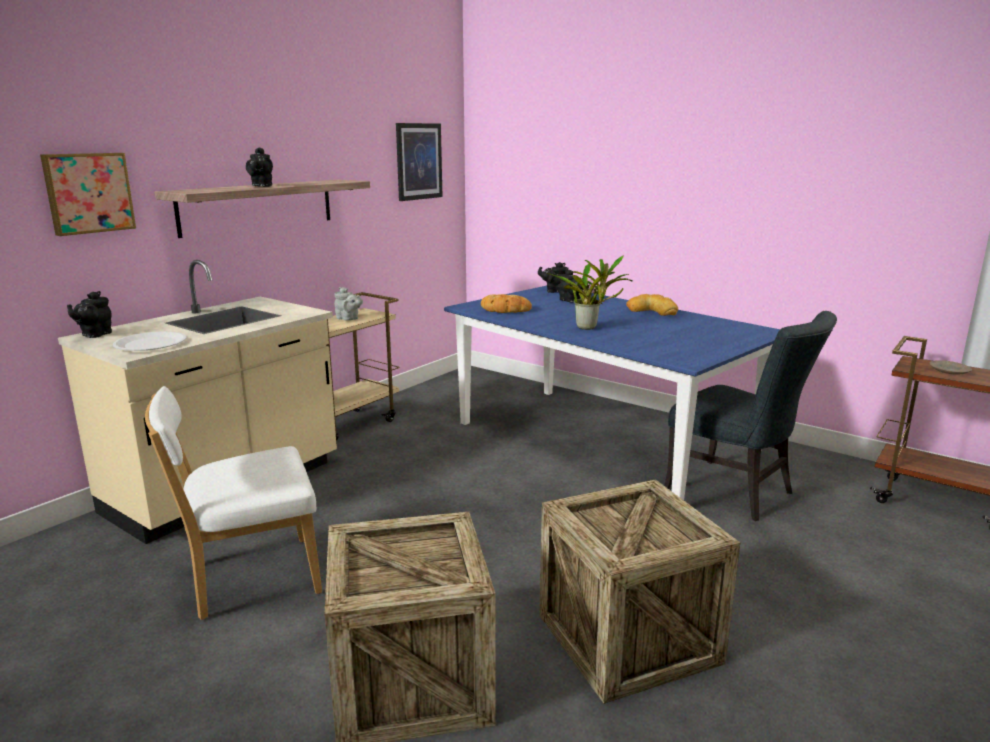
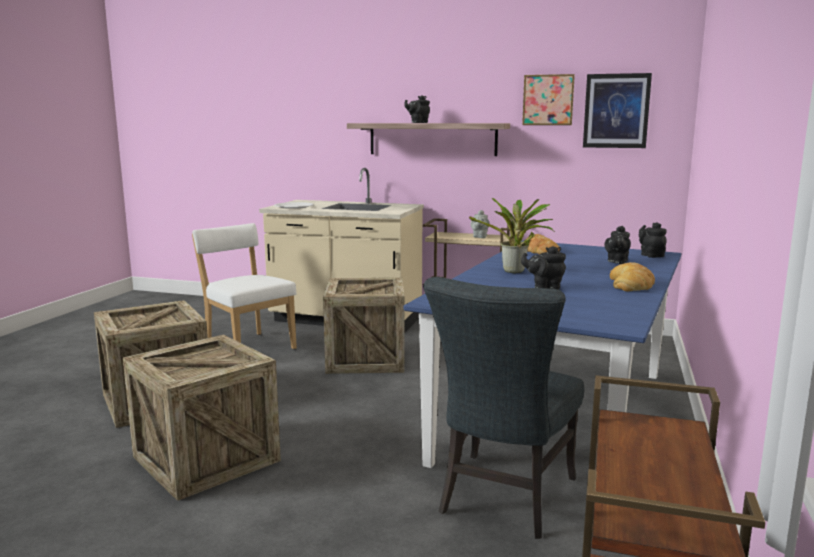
camera: 70 degrees right, 5 degrees down
(88, 193) = (323, 121): picture -> picture (548, 100)
(95, 335) = (305, 201): black teapot -> black teapot (544, 287)
(392, 498) = (366, 359): none -> crate
(949, 371) = (648, 448): beige plate -> none

